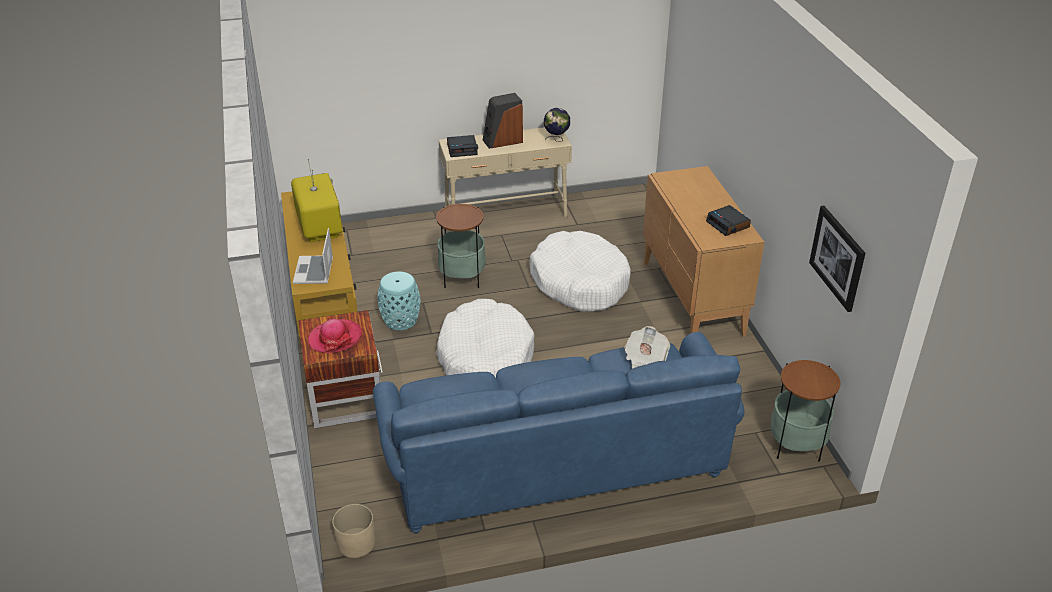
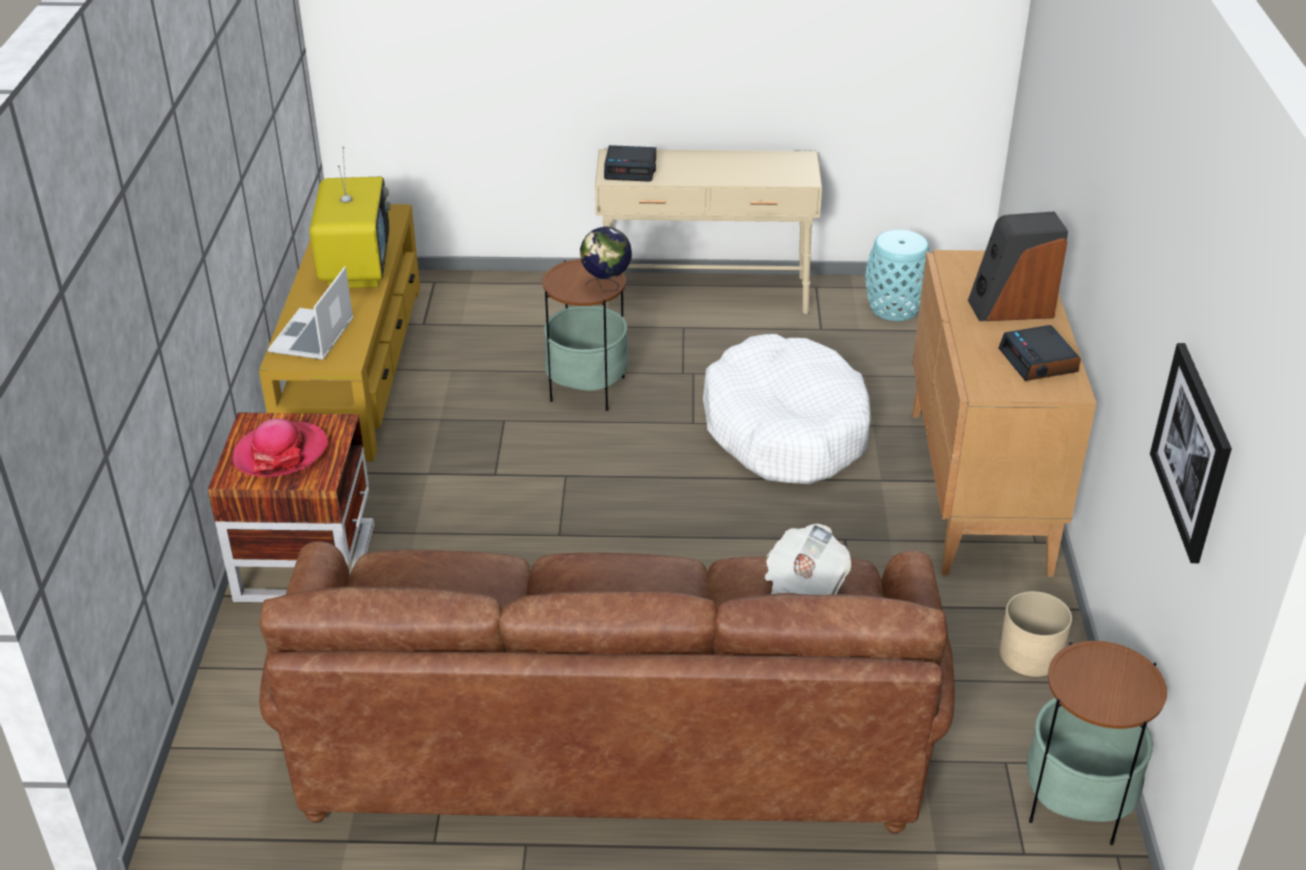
camera: 15 degrees right, 0 degrees up
(356, 542) = (209, 817): beige planter -> beige planter (1030, 654)
(401, 320) = (454, 445): turquoise stool -> turquoise stool (894, 308)
(485, 358) = (566, 534): white dog bed -> none
(502, 141) = (705, 164): speaker -> speaker (1011, 308)
(554, 458) = (612, 736): blue sofa -> brown sofa
(556, 140) = (799, 174): globe -> globe (606, 287)

